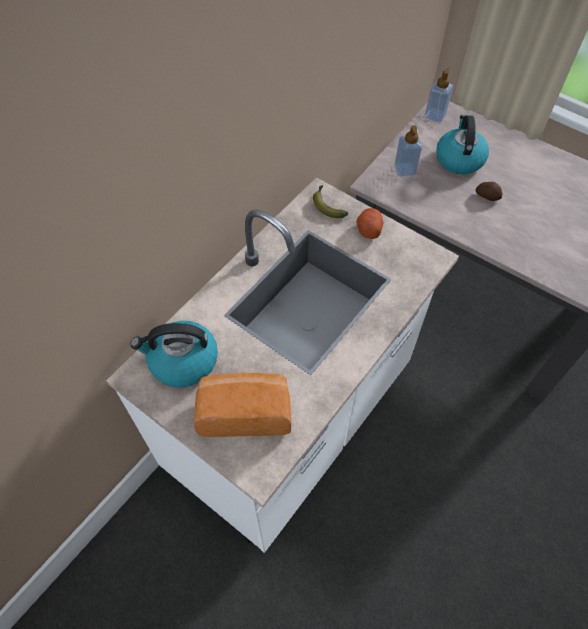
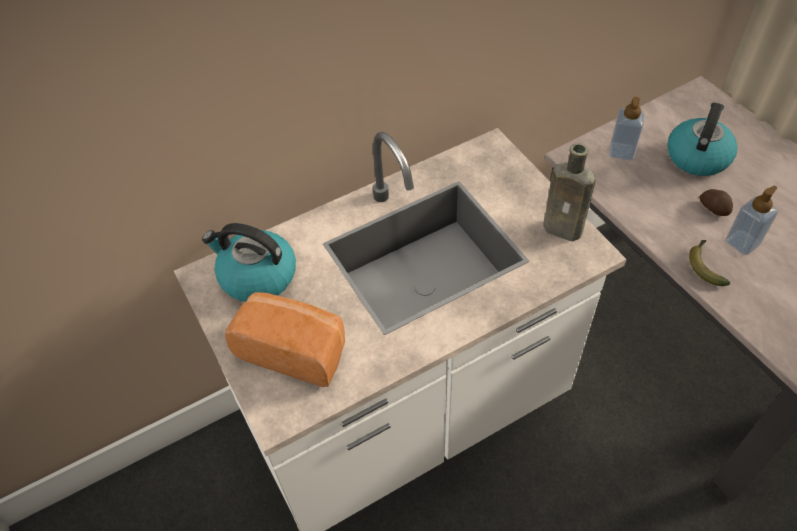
camera: 25 degrees right, 5 degrees down
(327, 205) = (494, 161): banana -> banana (704, 266)
(368, 229) = (530, 199): potato -> none
(406, 246) = (565, 230): none -> brown bottle
(435, 115) = (690, 100): soap dispenser -> soap dispenser (742, 242)

